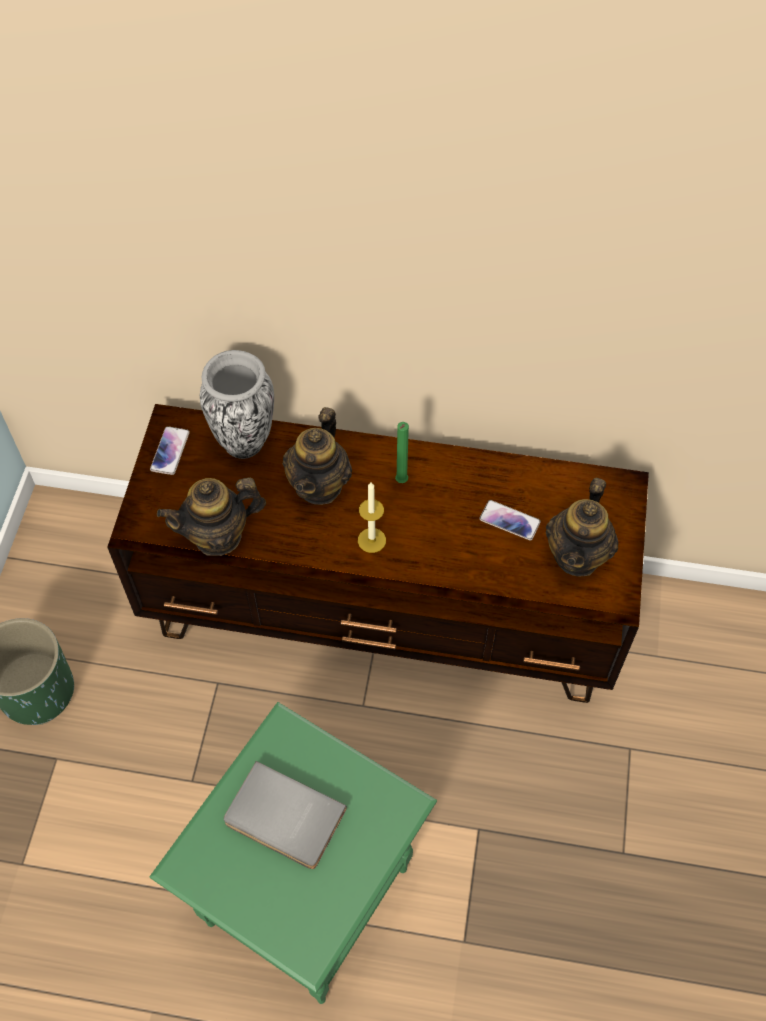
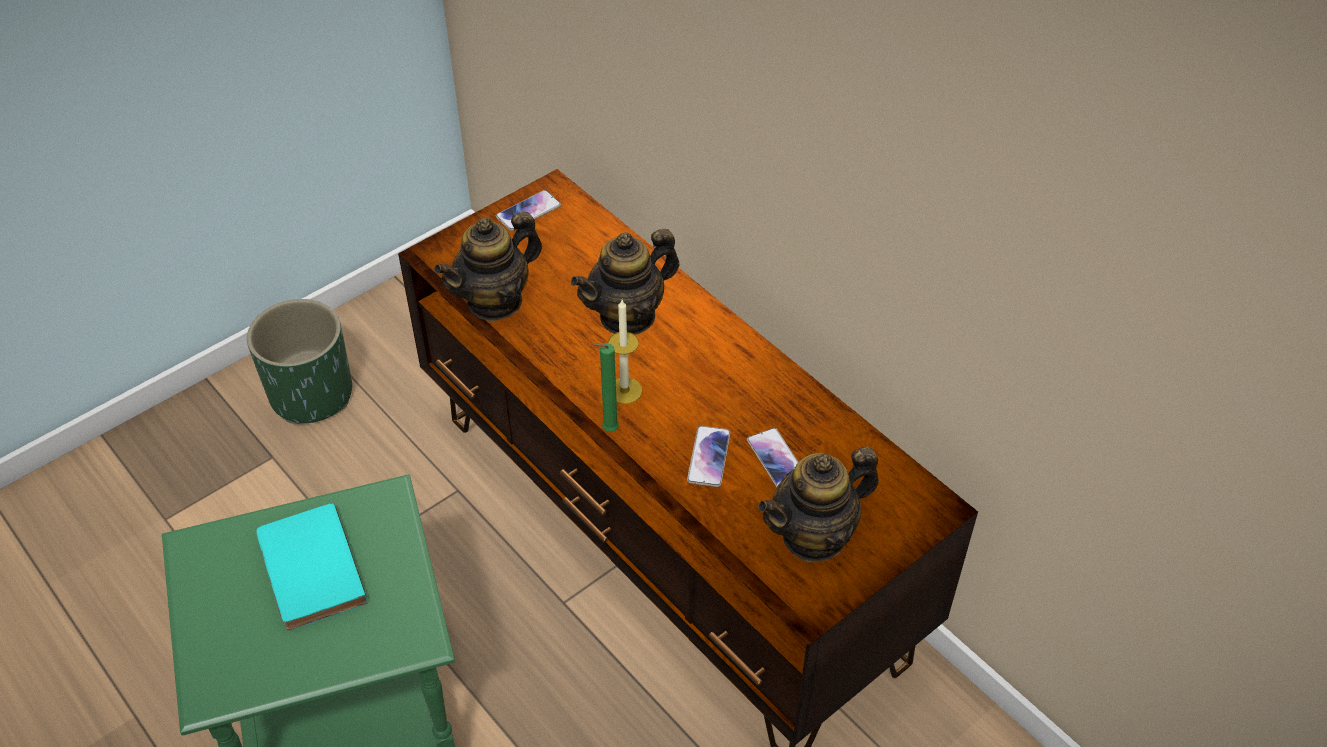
camera: 40 degrees right, 10 degrees down
(218, 535) = (495, 301): teapot -> teapot turned 60 degrees counterclockwise
(244, 441) = (599, 241): vase -> none
(283, 820) = (307, 571): grey book -> turquoise book
(400, 482) = (705, 360): green candle -> green candle (608, 431)
(468, 548) = (708, 457): none -> phone

